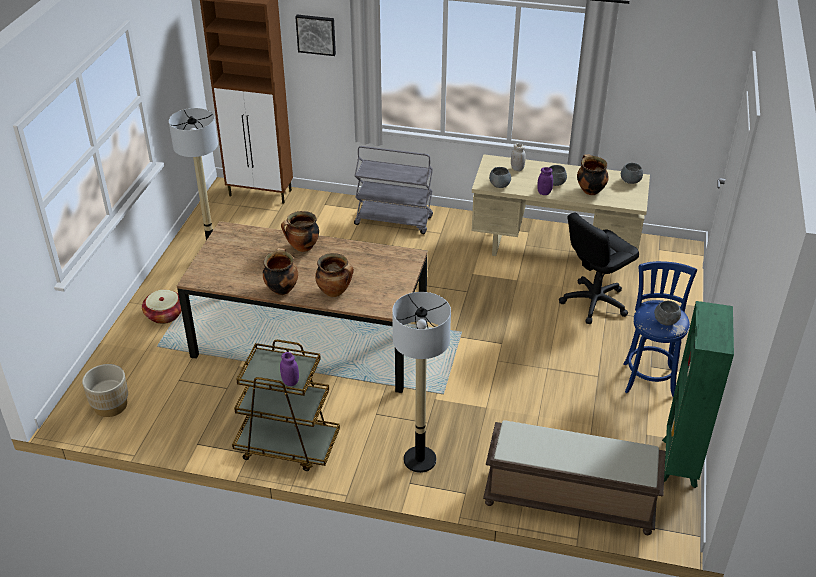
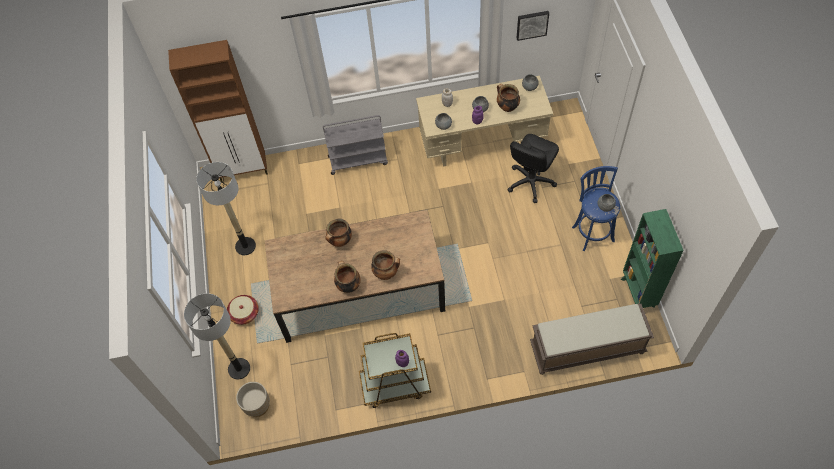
camera: 20 degrees left, 20 degrees up
(316, 34) = (265, 57): picture -> picture (532, 24)
(420, 460) = (484, 358): floor lamp -> floor lamp (239, 368)

